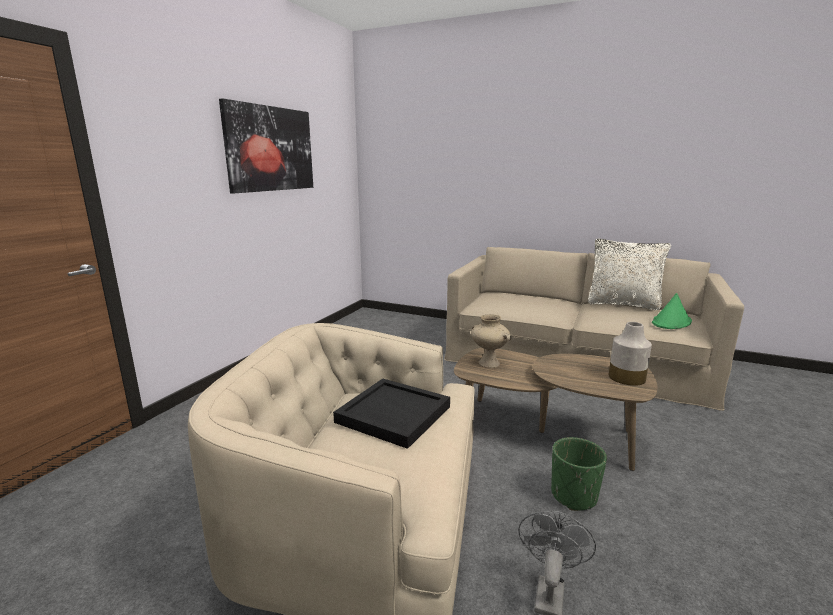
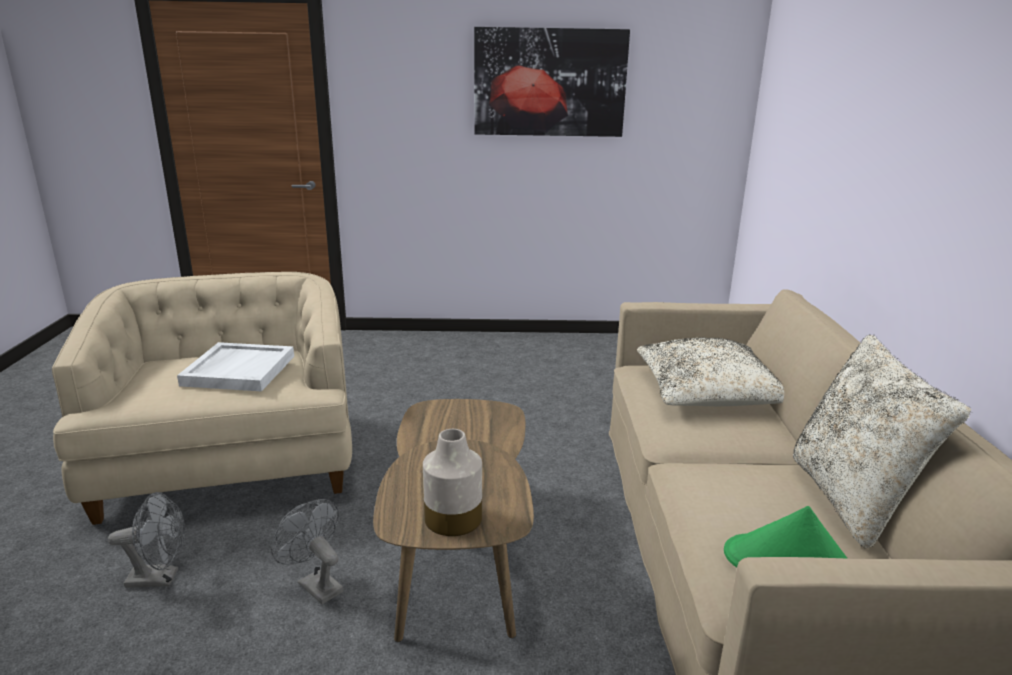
camera: 65 degrees right, 5 degrees up
(392, 414) = (239, 370): black tray -> white tray
(488, 363) = (463, 417): beige vase -> none
(513, 301) = (708, 391): none -> beige pillow
(574, 496) = (315, 584): green planter -> grey fan

